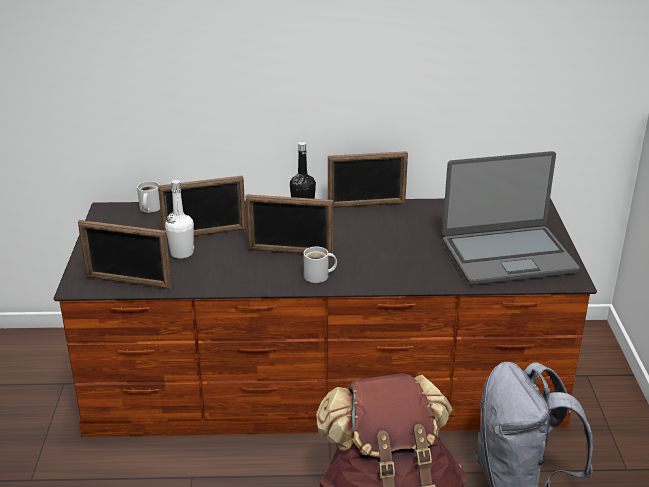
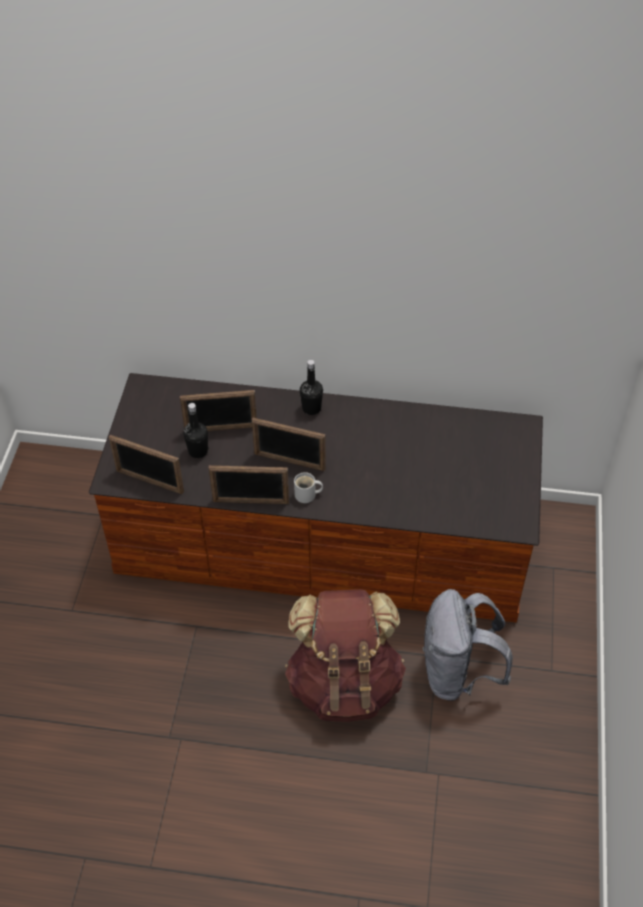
camera: 10 degrees right, 20 degrees up
(149, 208) = (177, 388): white mug -> none
(182, 253) = (198, 451): white bottle -> black bottle
(366, 205) = (370, 407): picture frame -> picture frame (251, 502)
(507, 256) = (476, 491): laptop -> none

